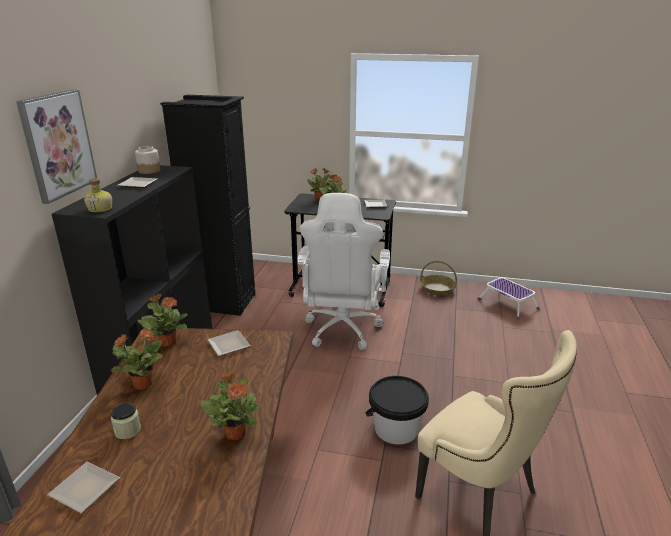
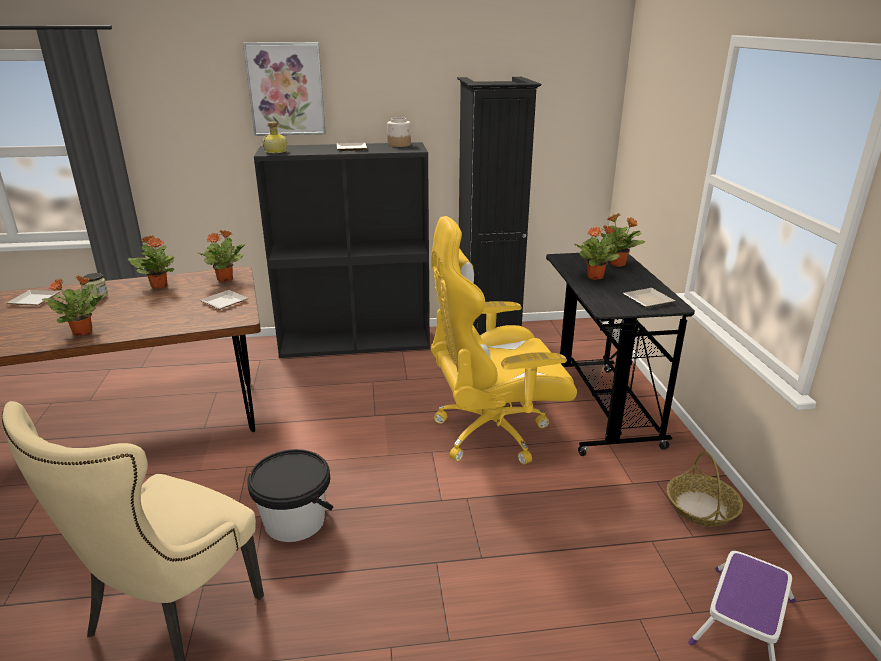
camera: 70 degrees right, 0 degrees up
(342, 327) = (497, 432): white office chair -> yellow office chair

